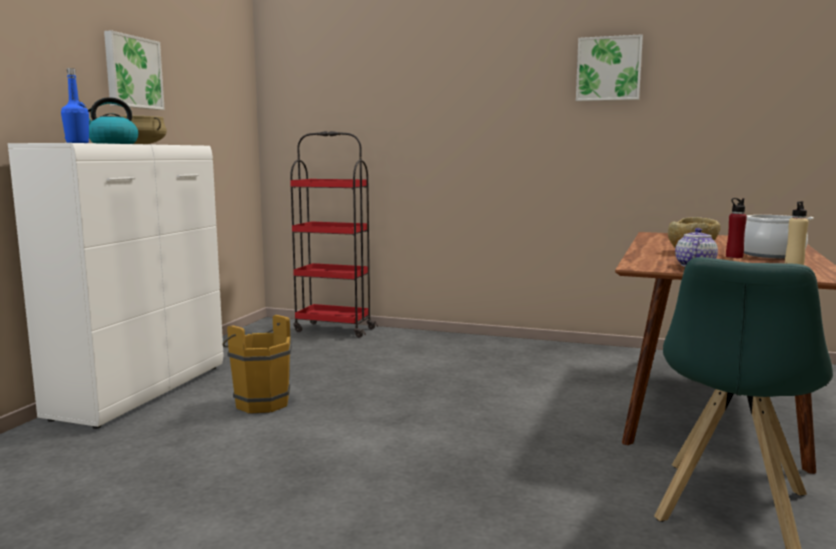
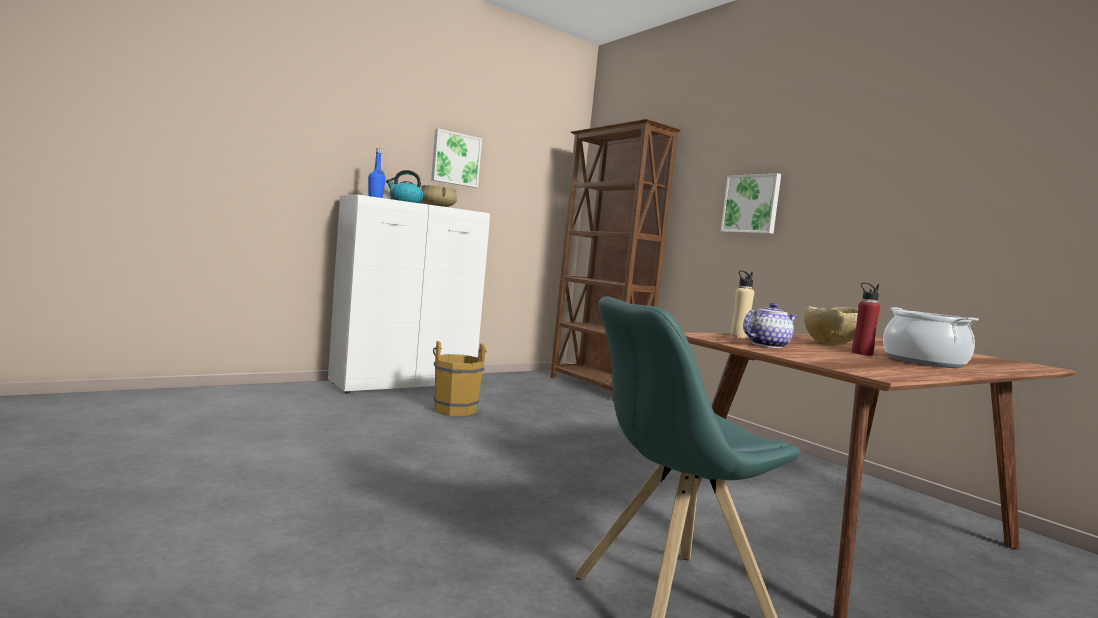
camera: 35 degrees right, 5 degrees down
(334, 330) = (595, 388): red cart -> brown bookcase
(608, 69) = (867, 156): picture -> picture (751, 204)
(794, 264) = (904, 367): beige bottle -> beige bottle (739, 336)

